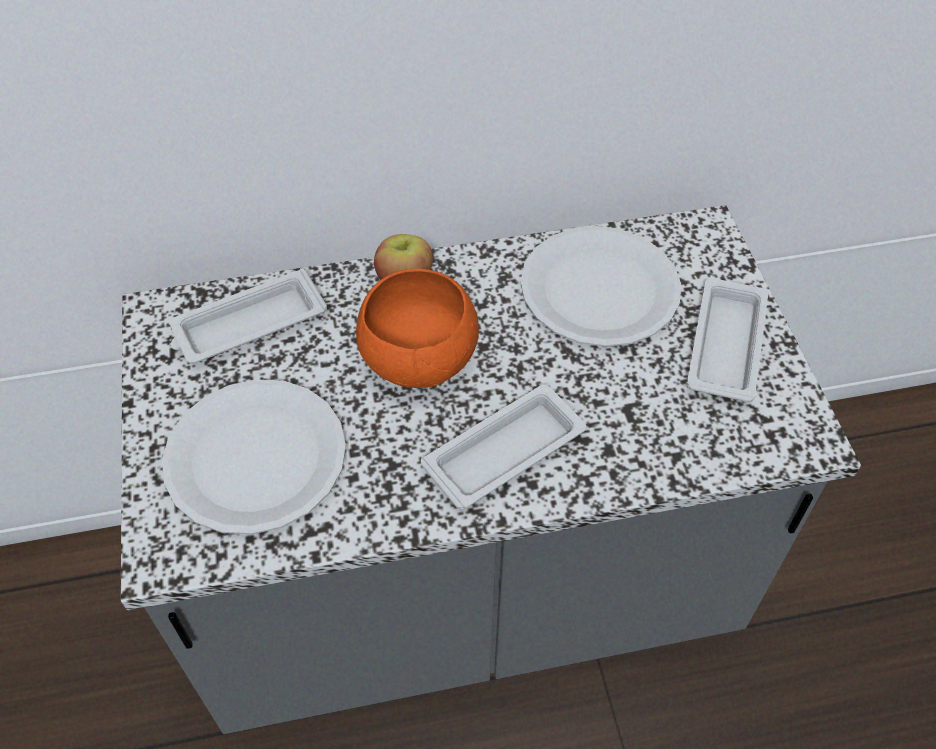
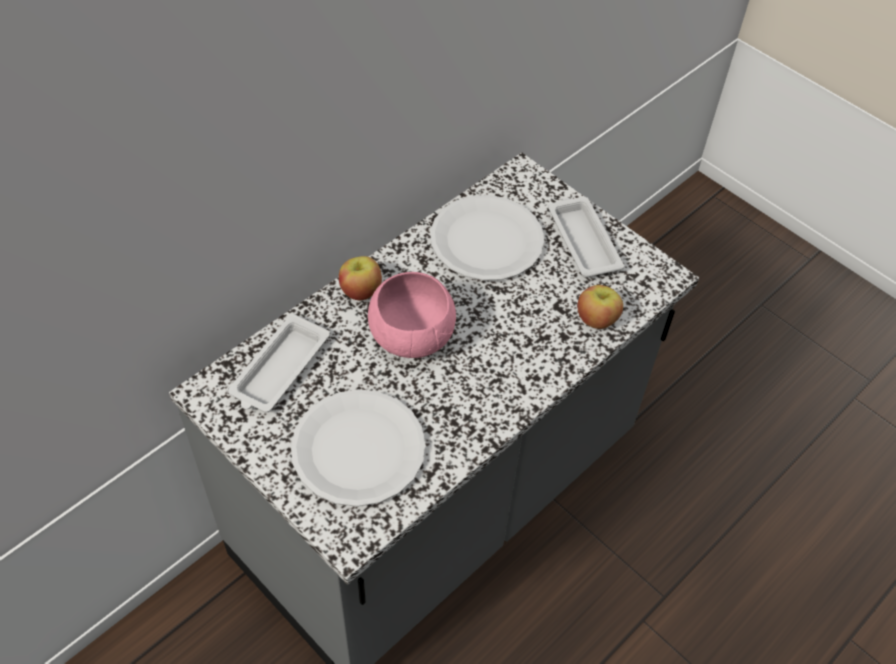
camera: 35 degrees left, 0 degrees up
(420, 361) = (413, 337): orange bowl -> pink bowl
(507, 450) = (507, 365): white tray -> none
(669, 450) = (597, 319): none -> apple

